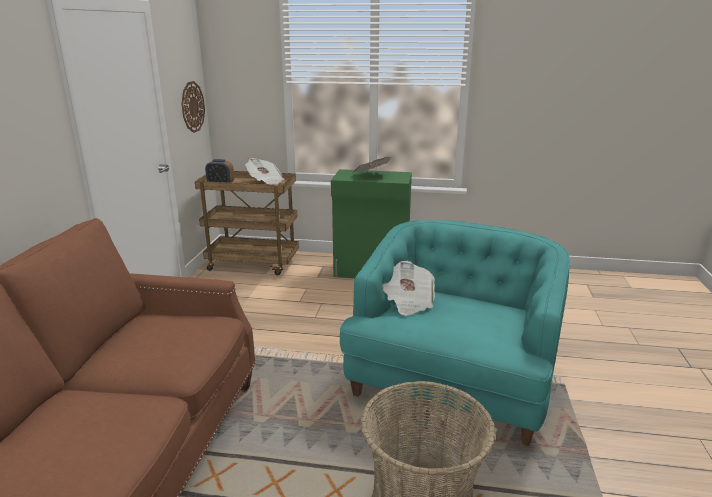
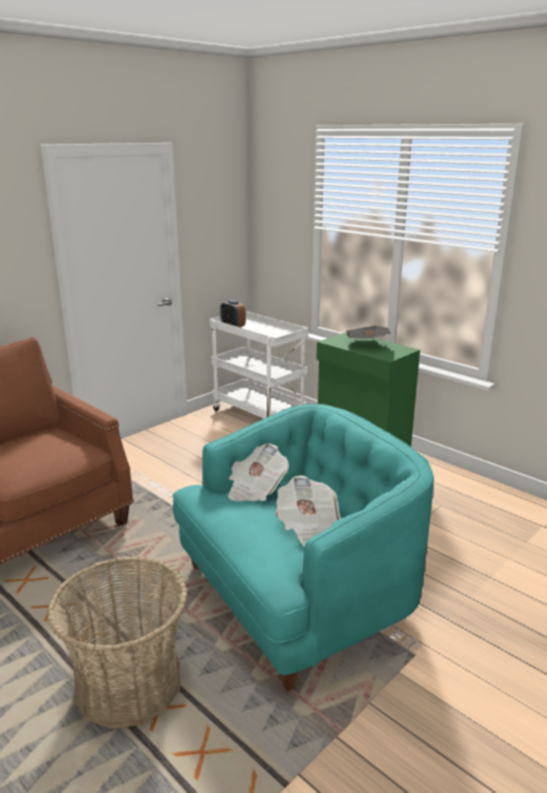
camera: 35 degrees right, 0 degrees up
(192, 107) = (225, 245): wall clock -> none
(254, 264) = (259, 414): brown cart -> white cart
(265, 182) = (276, 331): newspaper -> newspaper (308, 527)

